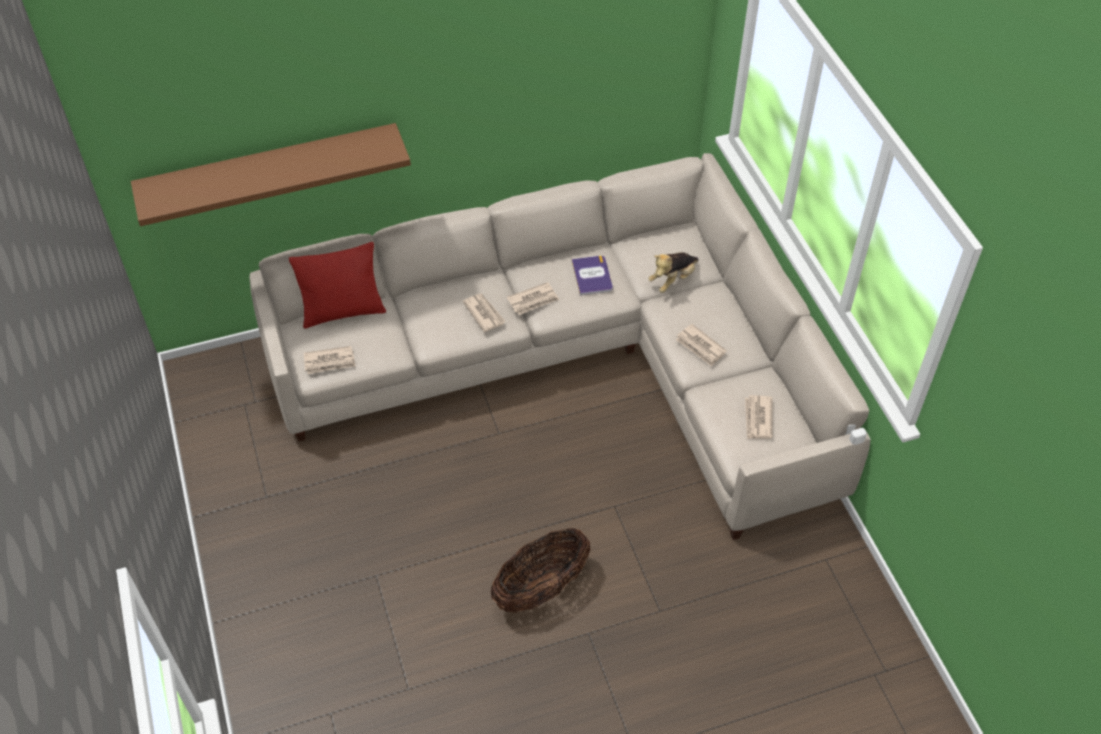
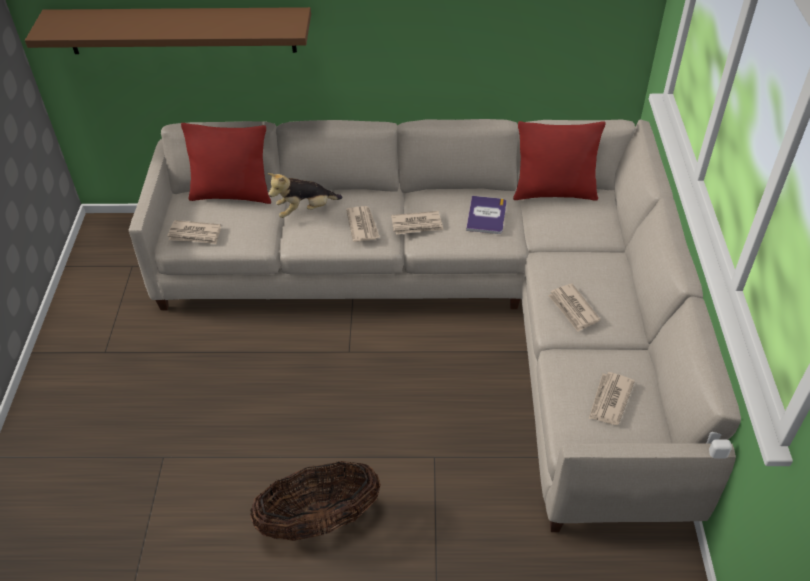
camera: 20 degrees right, 5 degrees down
(643, 237) = (554, 192): none -> red pillow
(673, 280) = (570, 238): plush toy -> plush toy (305, 210)

